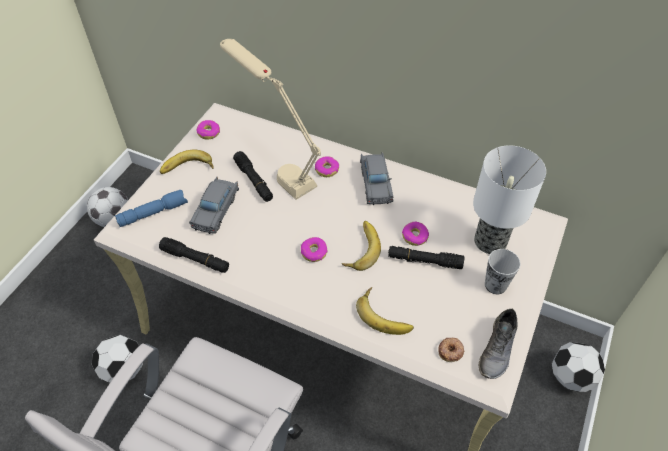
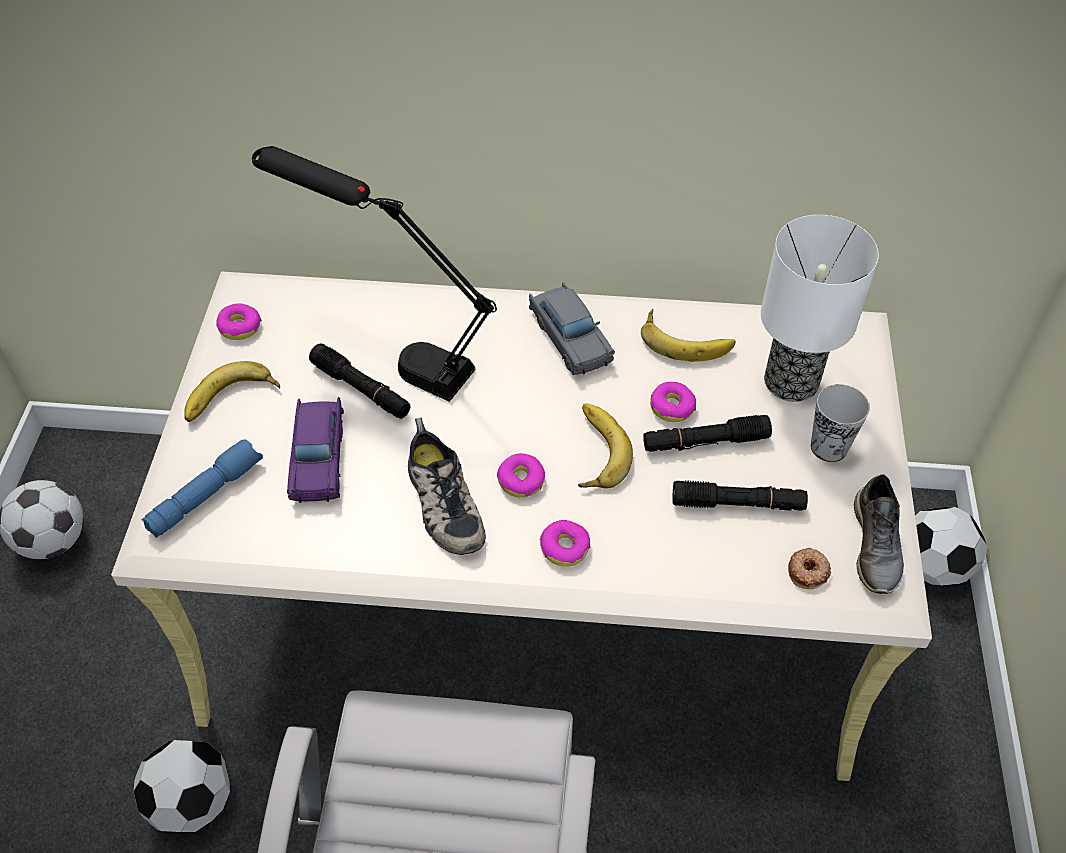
camera: 20 degrees left, 0 degrees up
(195, 259) = (322, 553): black flashlight -> black flashlight (738, 504)
(216, 210) = (319, 458): grey toy car -> purple toy car
(267, 251) = (441, 503): none -> shoe
(278, 166) = (392, 353): beige table lamp -> black table lamp
(327, 169) = (478, 336): donut -> donut (565, 547)
(385, 314) = (683, 546): banana -> banana (686, 339)

